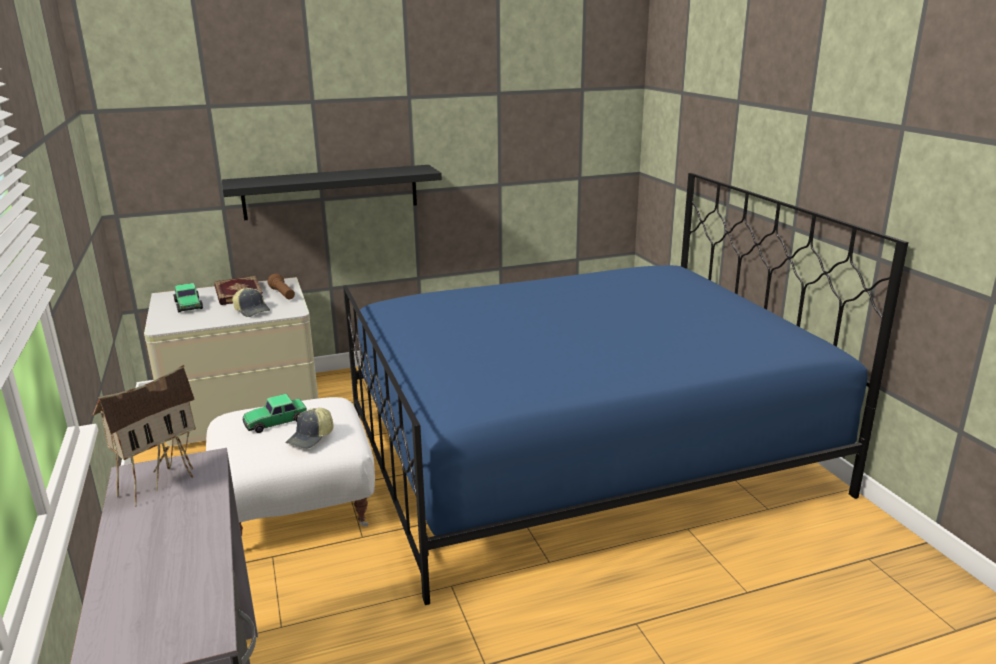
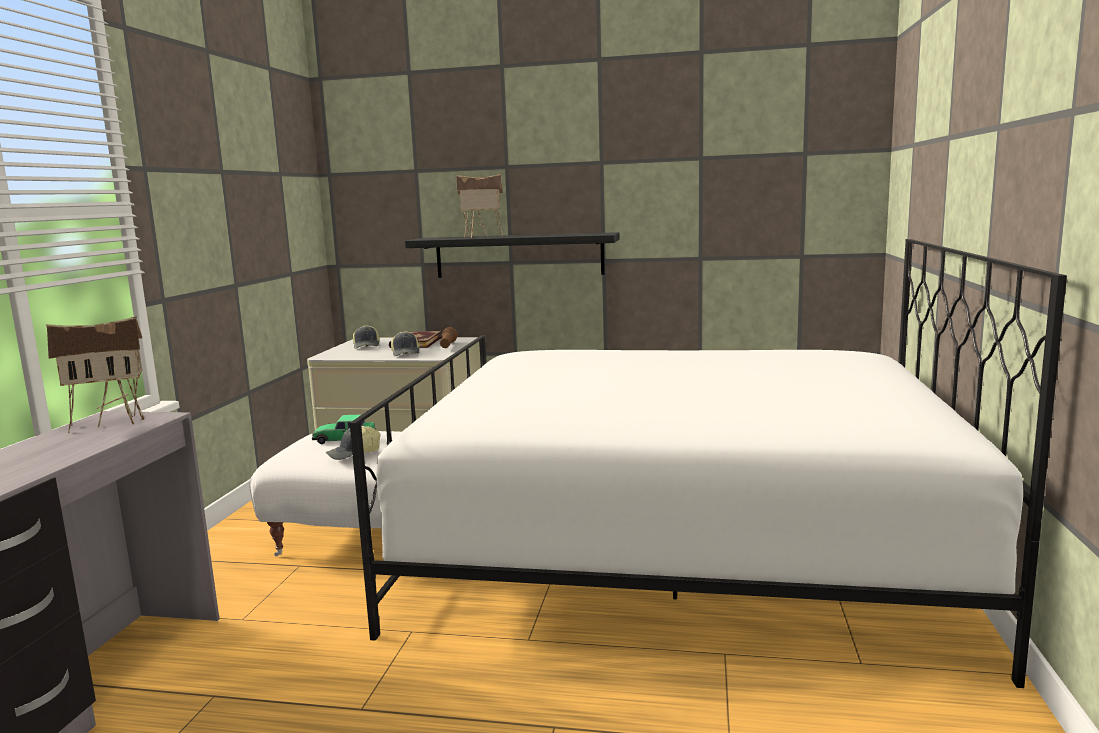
camera: 30 degrees right, 10 degrees down
(188, 305) = (367, 346): toy car -> cap
(300, 178) = (482, 237): none -> toy house
(583, 453) = (680, 552): blue bed -> white bed

